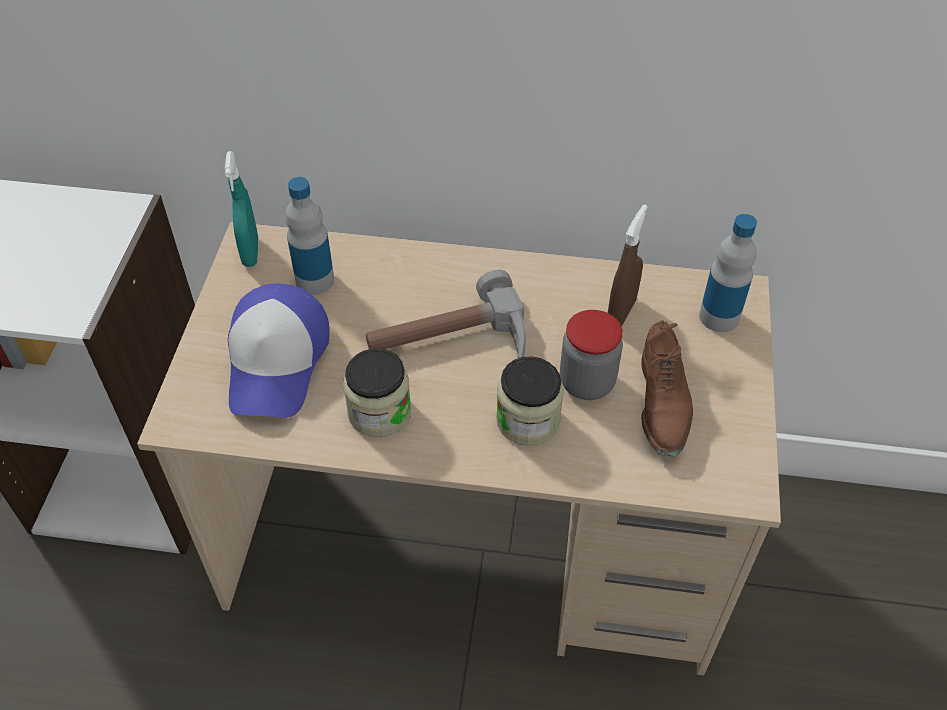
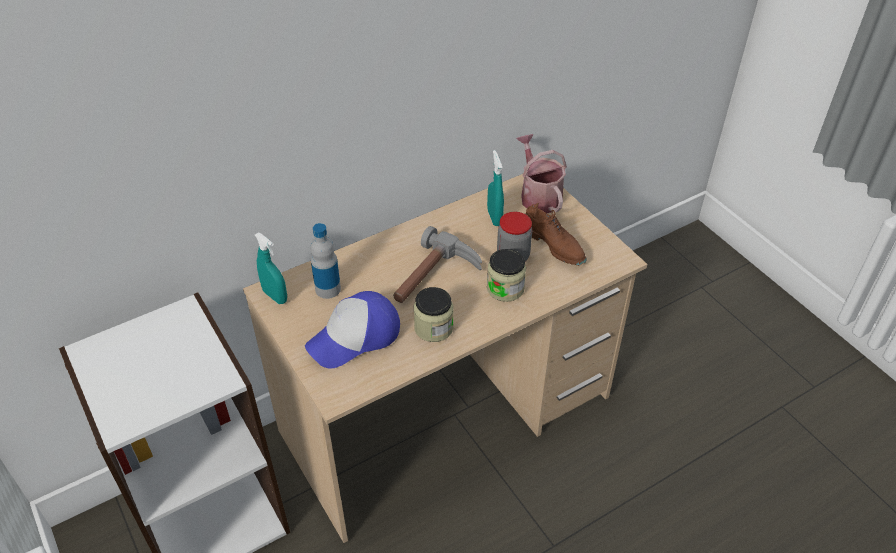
camera: 40 degrees left, 5 degrees down
(278, 361) = (355, 337): cap -> cap turned 90 degrees clockwise
(621, 312) = (494, 217): brown spray bottle -> turquoise spray bottle
(719, 317) = (538, 195): bottle -> watering can

